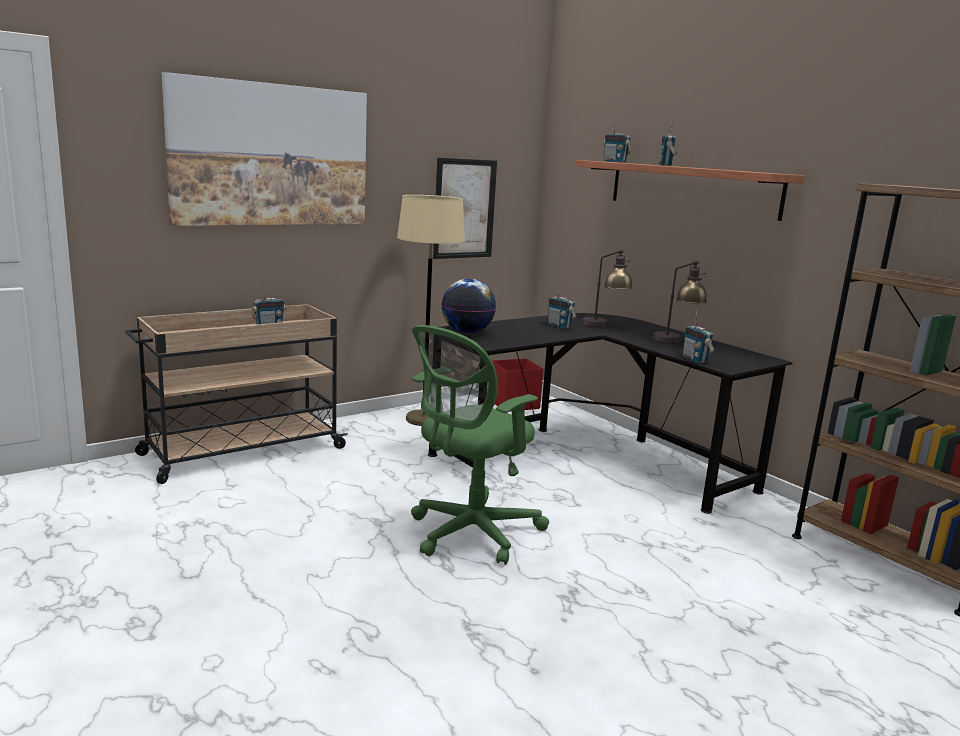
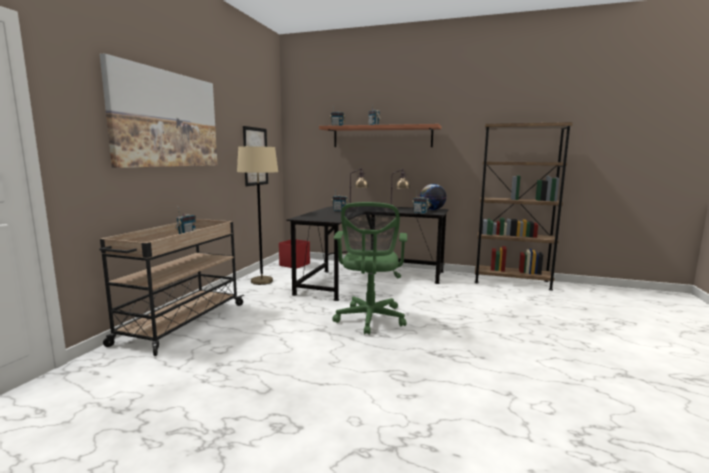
camera: 35 degrees left, 5 degrees down
(467, 332) = (310, 218): globe -> globe (432, 210)

